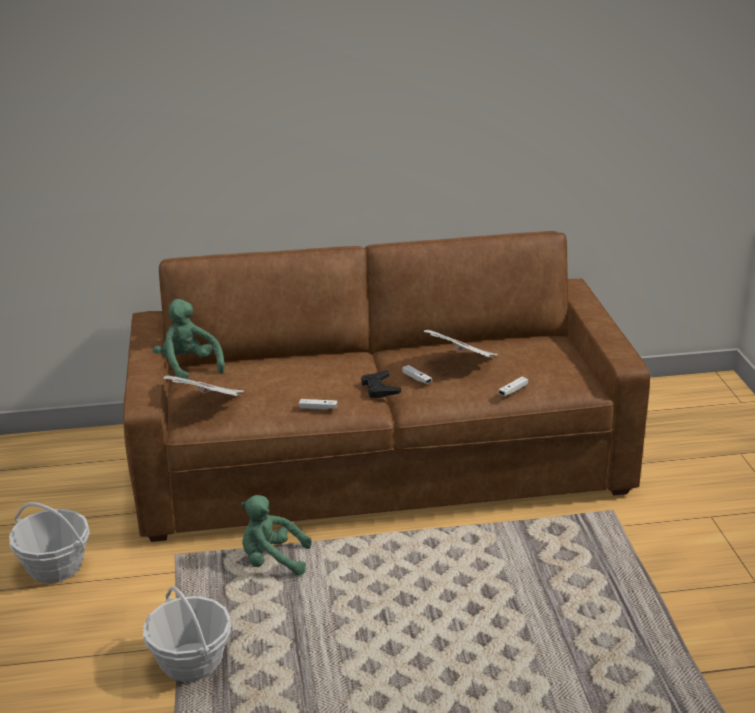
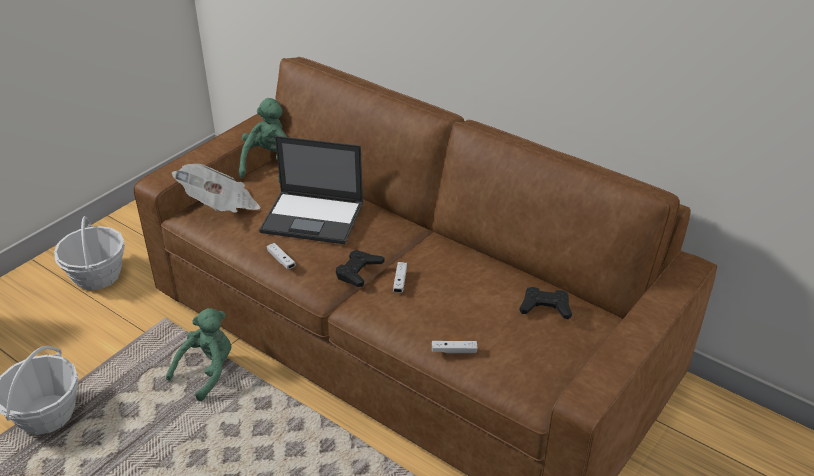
camera: 45 degrees right, 10 degrees up
(272, 561) = (207, 371): green plush toy -> green plush toy turned 75 degrees clockwise
(293, 376) = (314, 217): none -> laptop
(462, 362) = (463, 289): newspaper -> none
(522, 346) = (545, 307): none -> black game controller

